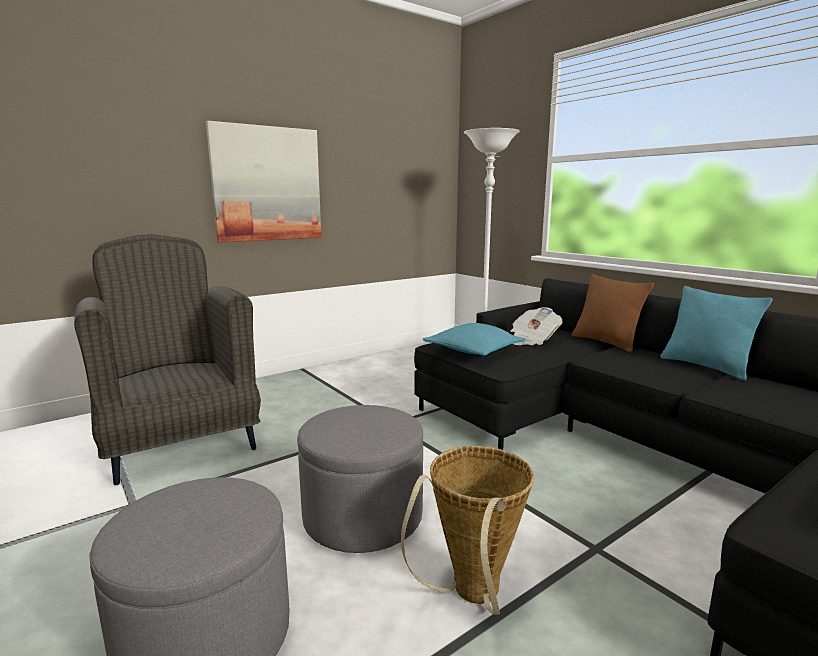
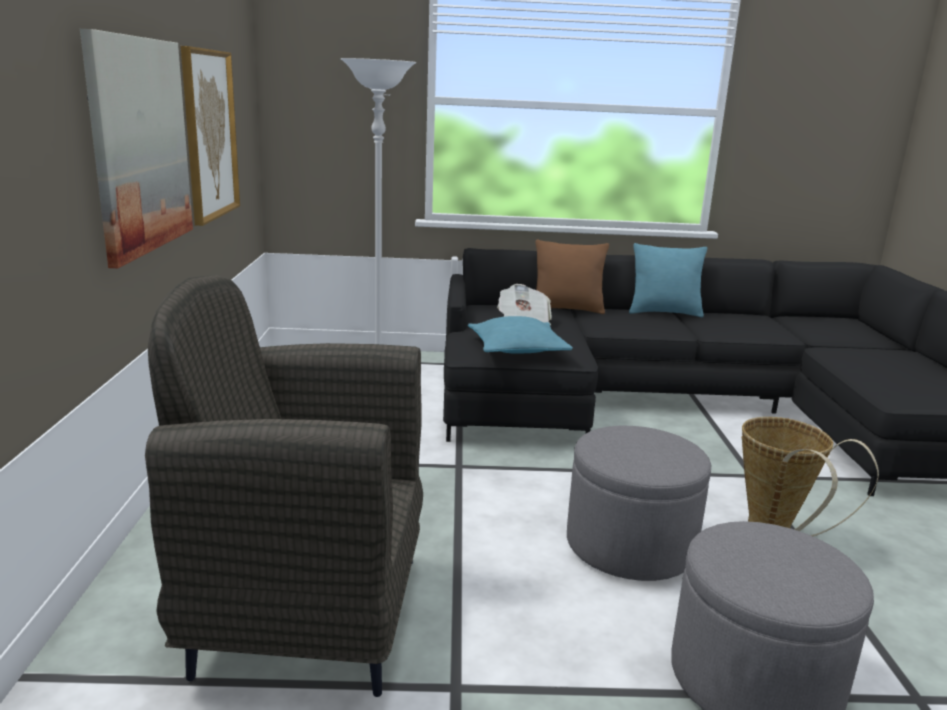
camera: 55 degrees left, 5 degrees up
(368, 187) = (209, 135): none -> picture

